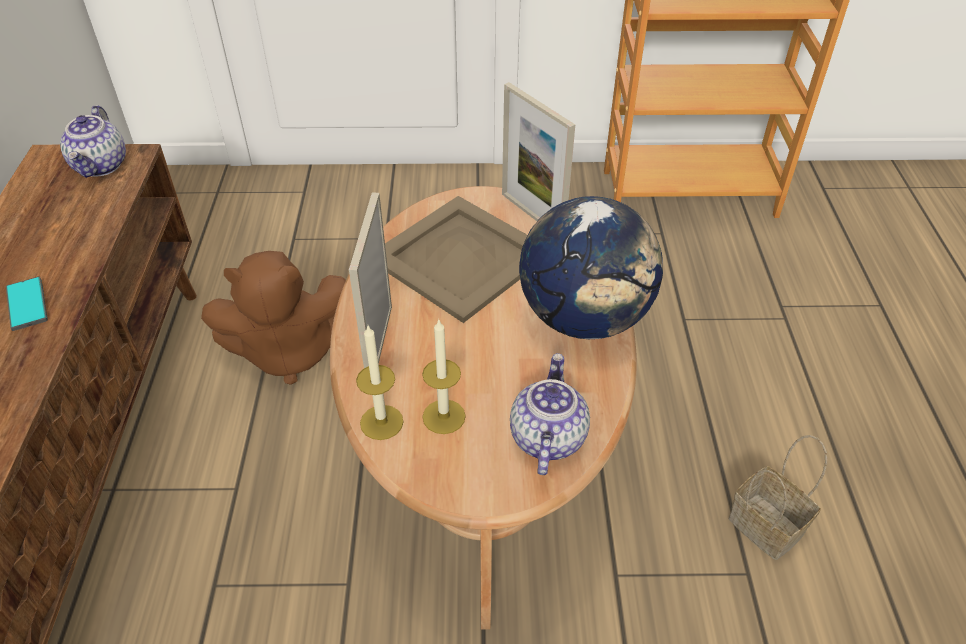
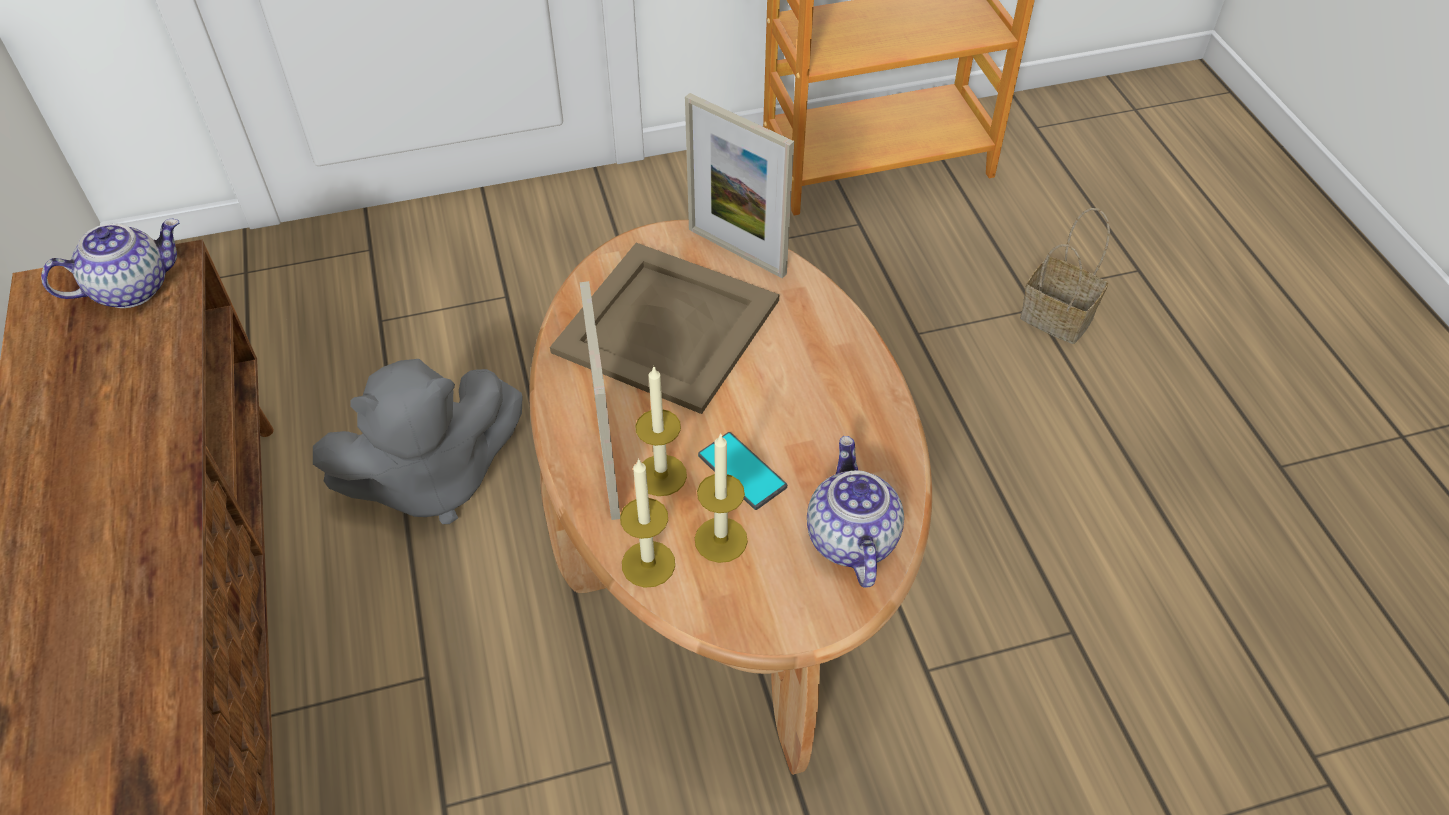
camera: 15 degrees left, 5 degrees up
(27, 304) = (119, 509): phone -> phone (742, 471)
(101, 166) = (132, 288): teapot -> teapot turned 105 degrees counterclockwise
(290, 351) = (432, 479): brown plush toy -> grey plush toy
(416, 360) = (661, 475): none -> candle
(585, 318) = (845, 377): globe -> none
(763, 525) = (1074, 571): basket -> basket (1053, 317)

